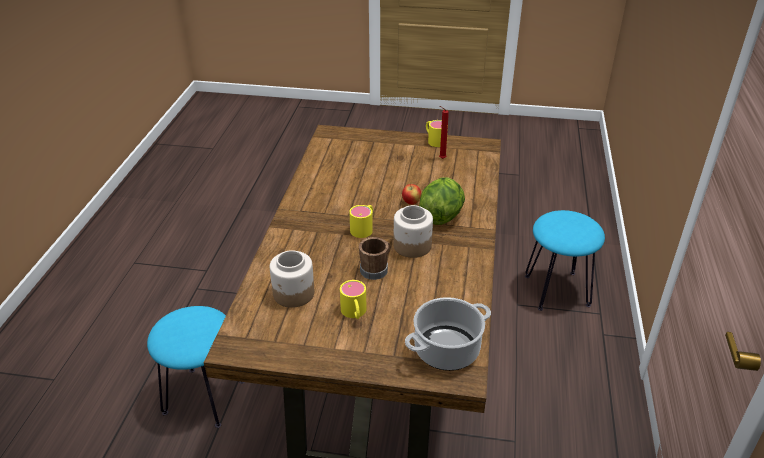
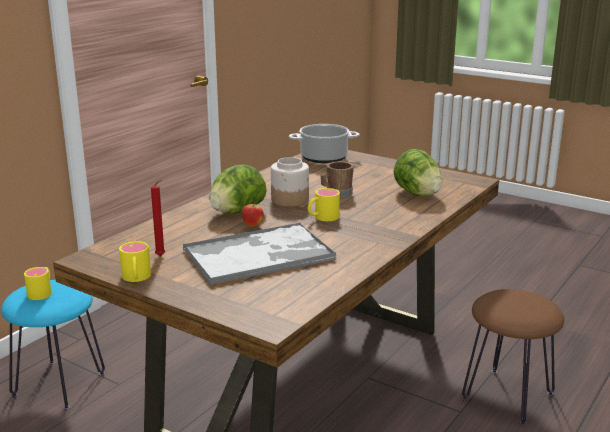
camera: 155 degrees left, 15 degrees down
(204, 396) = (507, 396): turquoise stool -> brown stool
(293, 294) = (417, 194): jar -> lettuce
(354, 313) = (374, 179): yellow mug -> yellow mug (42, 292)
(378, 176) = (260, 254): none -> tray

